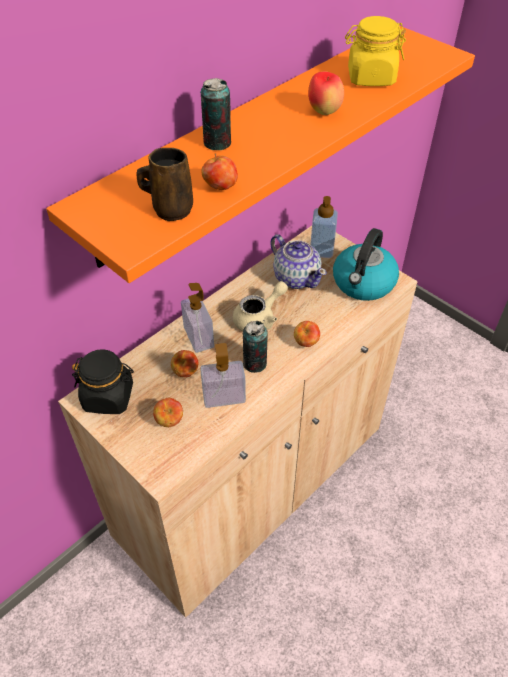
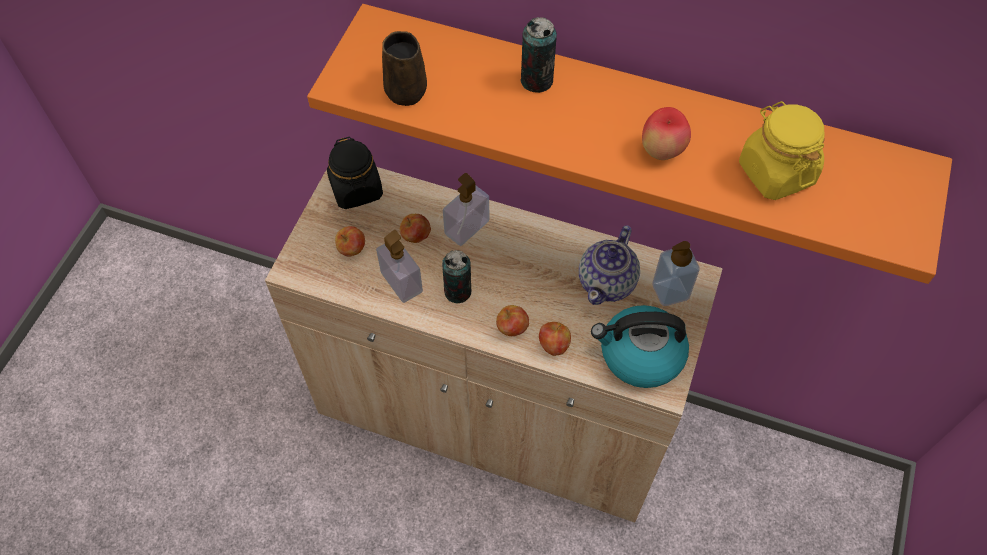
camera: 65 degrees right, 10 degrees up
(220, 187) = (462, 112): apple -> apple (553, 345)
(259, 318) = (523, 271): beige teapot -> none

